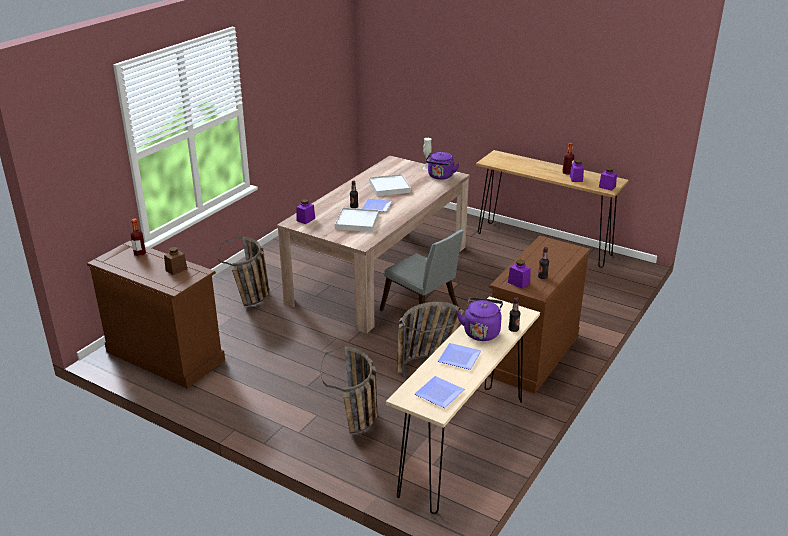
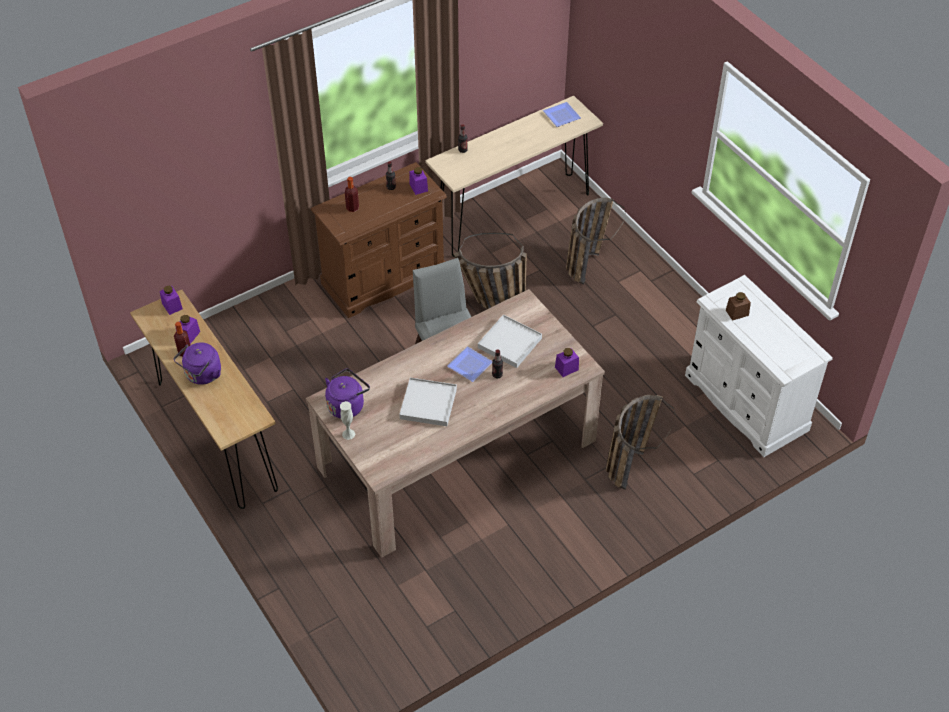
camera: 155 degrees left, 20 degrees up
(140, 254) = (773, 353): bottle -> bottle (352, 208)
(165, 355) = (746, 403): brown dresser -> white dresser
(458, 358) = (527, 138): plate -> none
(481, 332) = (490, 156): purple kettle -> purple kettle (202, 375)

